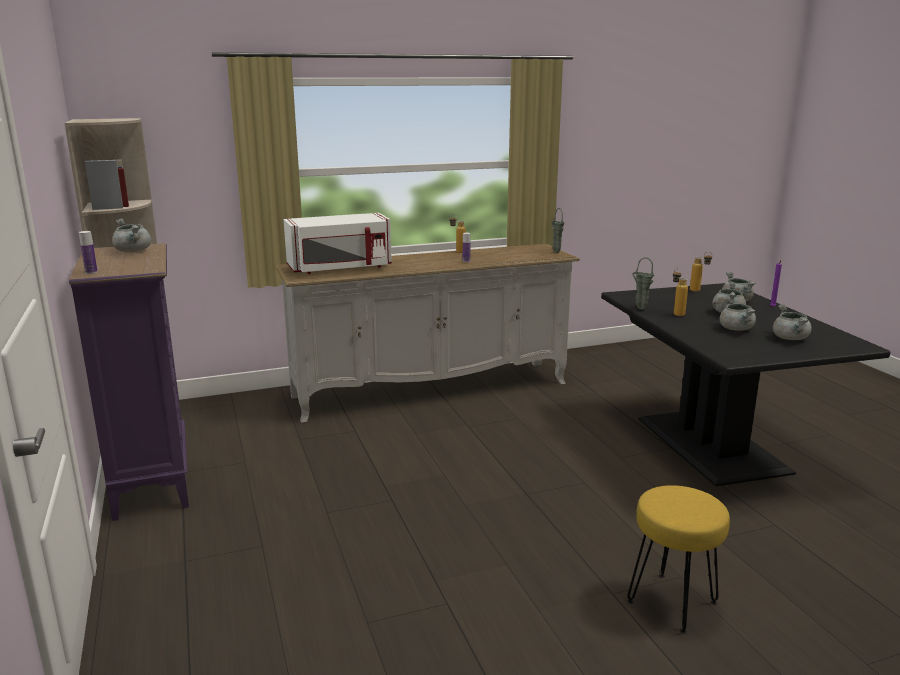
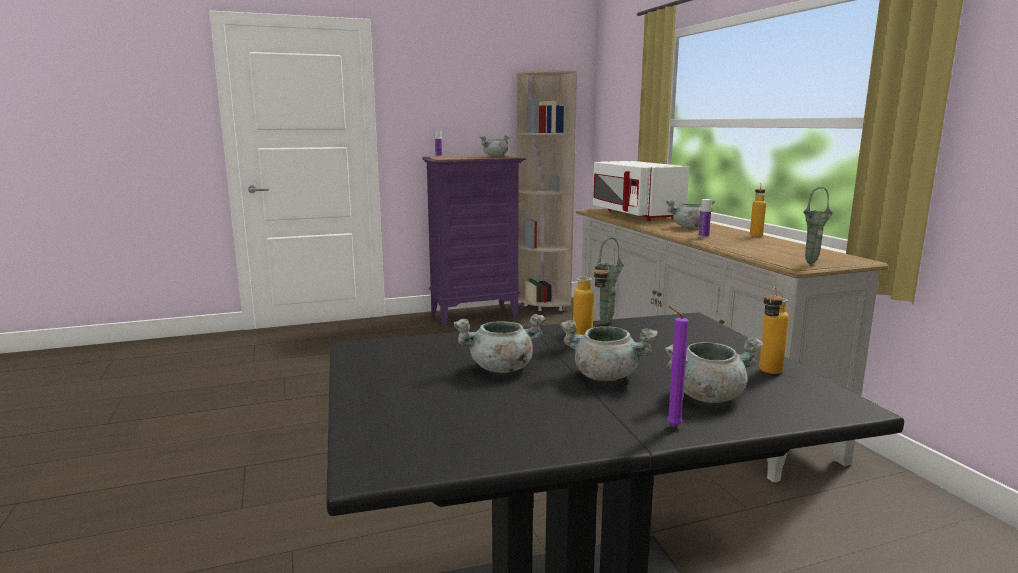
camera: 90 degrees right, 5 degrees down
(670, 602) = (208, 495): yellow stool -> none
(790, 339) = (439, 401): grey cooking pot -> grey cooking pot (689, 227)

